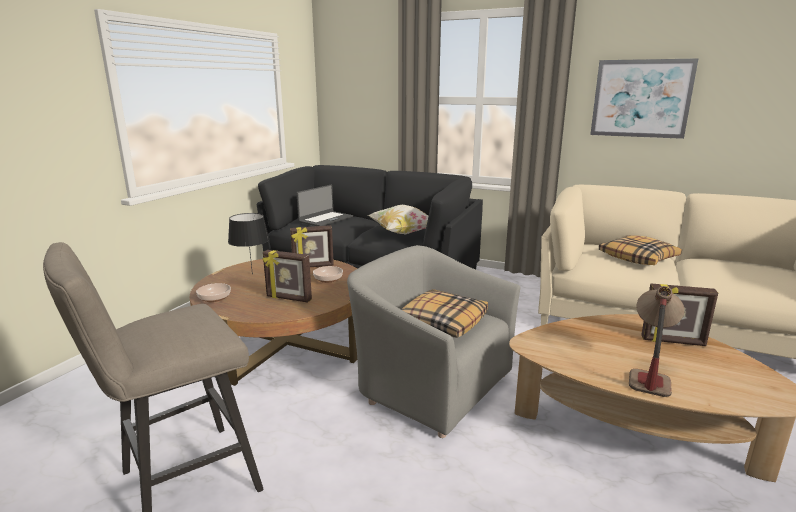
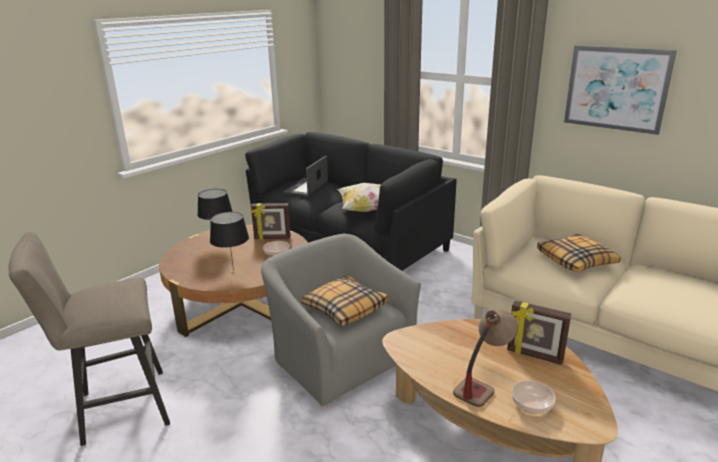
camera: 15 degrees right, 5 degrees up
(214, 298) = (177, 263): bowl -> bowl (531, 405)
(288, 298) = (233, 269): picture frame -> black table lamp
(325, 219) = (307, 187): laptop -> laptop turned 150 degrees clockwise

